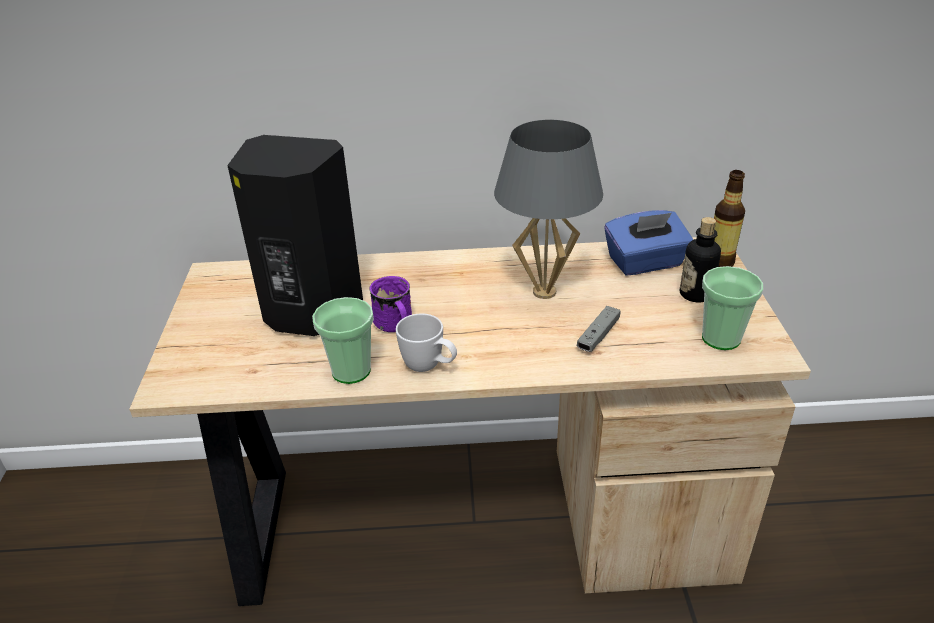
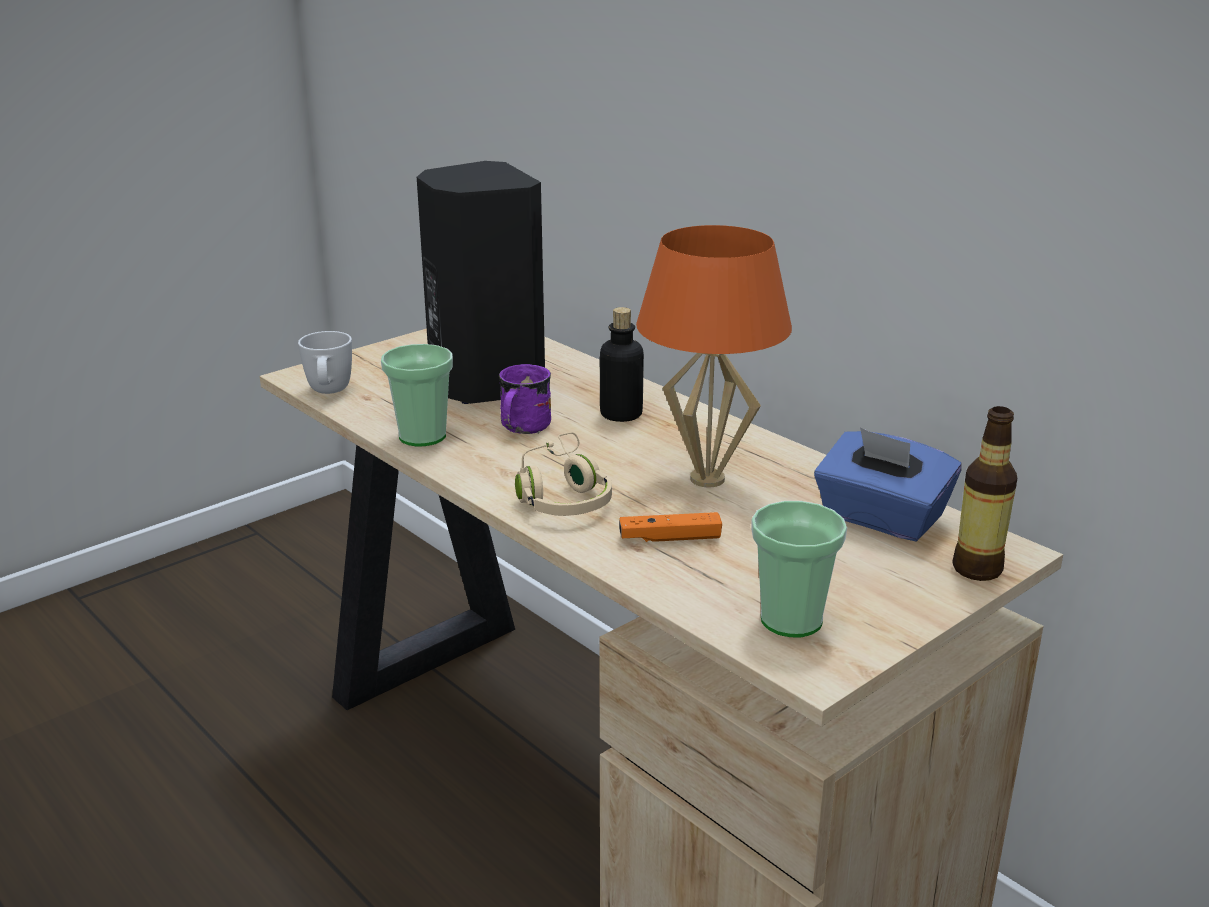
camera: 50 degrees right, 10 degrees down
(429, 367) = (479, 468): white mug -> white mug (329, 393)
(506, 350) = (563, 496): none -> beige headphones
(544, 291) = (707, 479): grey table lamp -> orange table lamp
(598, 336) = (670, 538): grey game controller -> orange game controller
(695, 294) = (866, 573): bottle -> bottle (621, 414)

